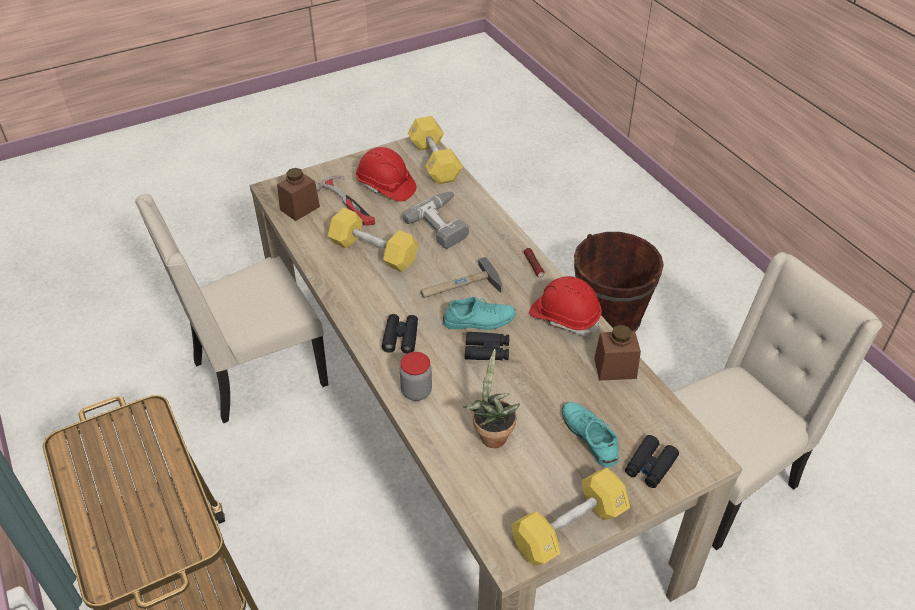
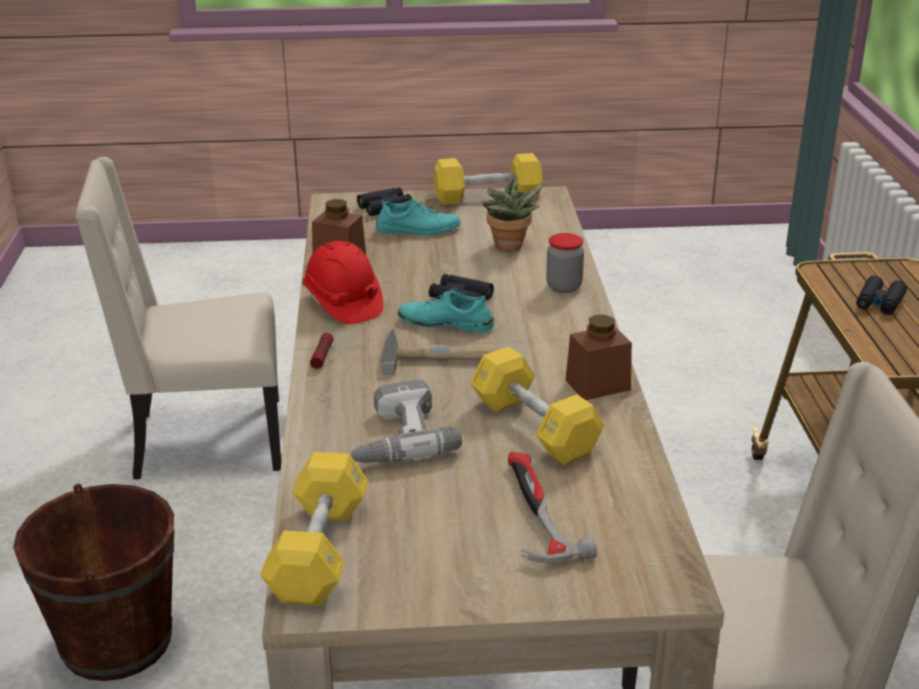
camera: 155 degrees left, 15 degrees down
(300, 208) = (630, 529): brown jar -> brown jar (597, 385)
(386, 187) = (449, 526): red hard hat -> none
(400, 337) = (553, 330): black binoculars -> black binoculars (879, 302)
(589, 436) = (418, 229): turquoise shoe -> turquoise shoe turned 90 degrees counterclockwise

